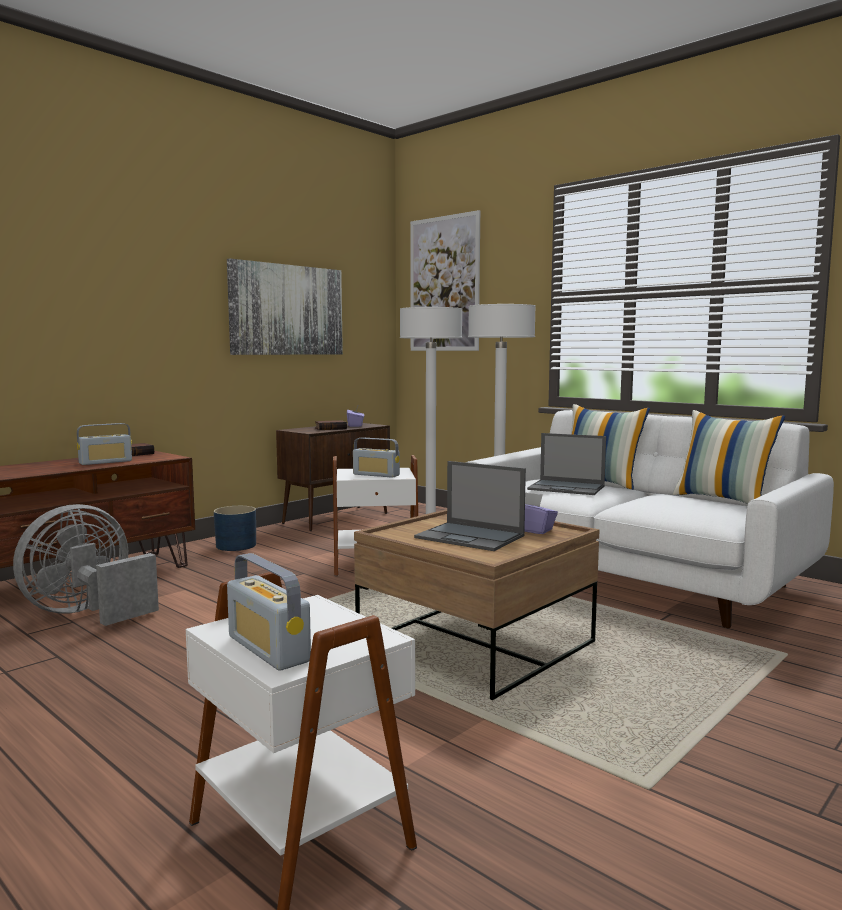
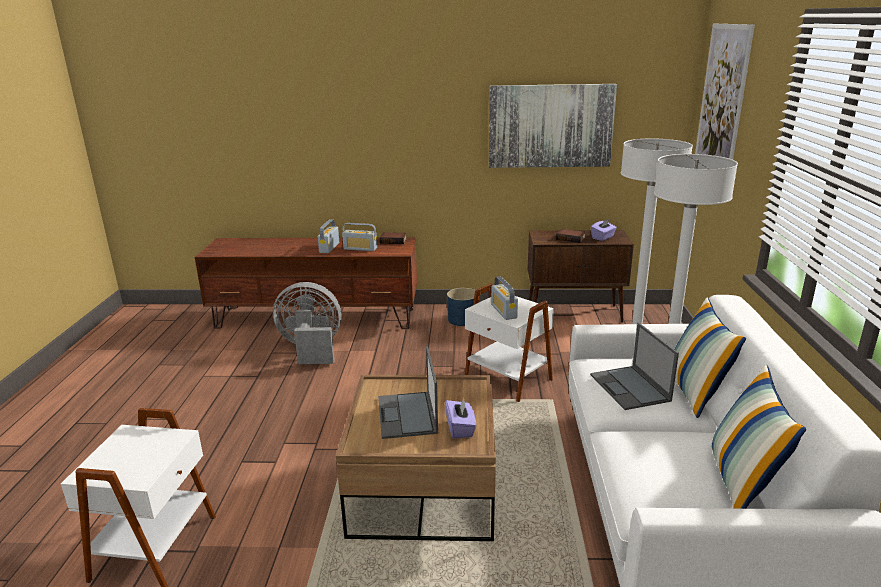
camera: 50 degrees right, 15 degrees up
(268, 649) = (106, 458): radio -> radio (329, 248)

